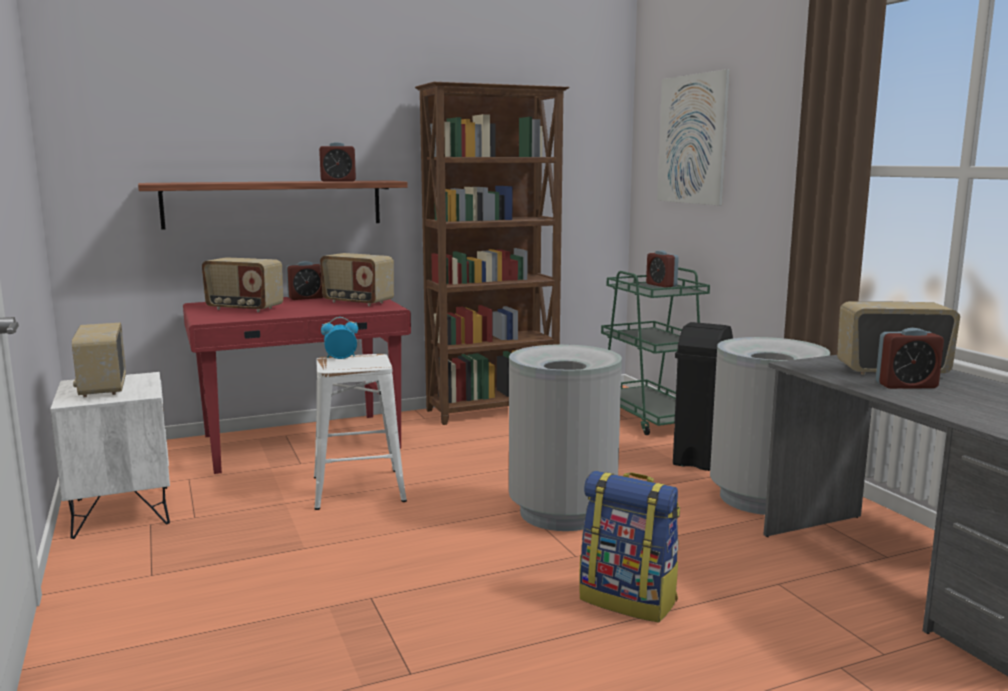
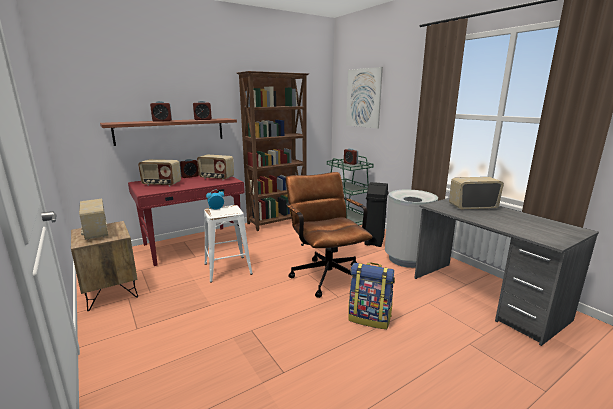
camera: 10 degrees left, 5 degrees up
(121, 511) = (110, 292): white nightstand -> brown nightstand
(562, 512) = (325, 274): grey trash can -> brown office chair
(906, 385) = (483, 215): alarm clock -> alarm clock (162, 121)

